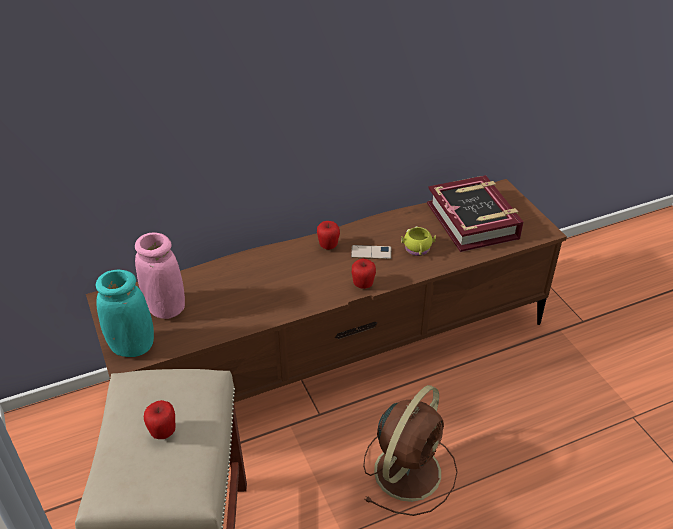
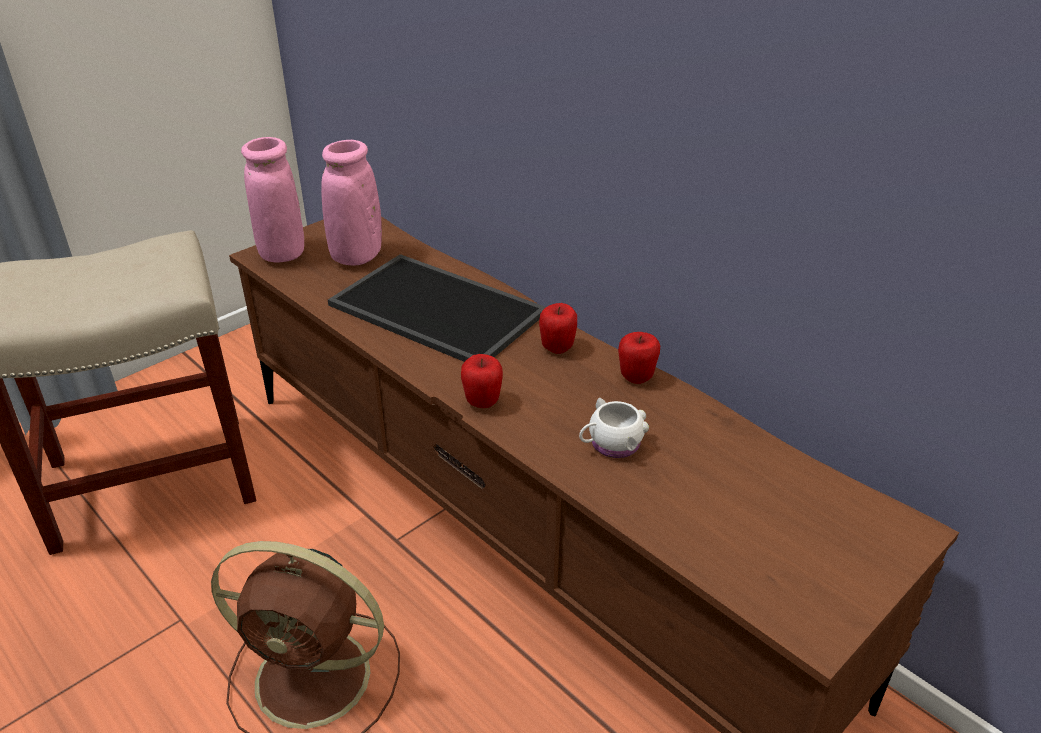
camera: 70 degrees right, 5 degrees down
(132, 347) = (282, 254): turquoise vase -> pink vase
(163, 432) = (90, 278): apple -> apple (636, 377)
(259, 282) = (440, 308): none -> tray
(371, 252) = (570, 394): phone -> none
(417, 250) = (611, 445): yellow mug -> white mug
(473, 221) = (757, 503): book -> none

